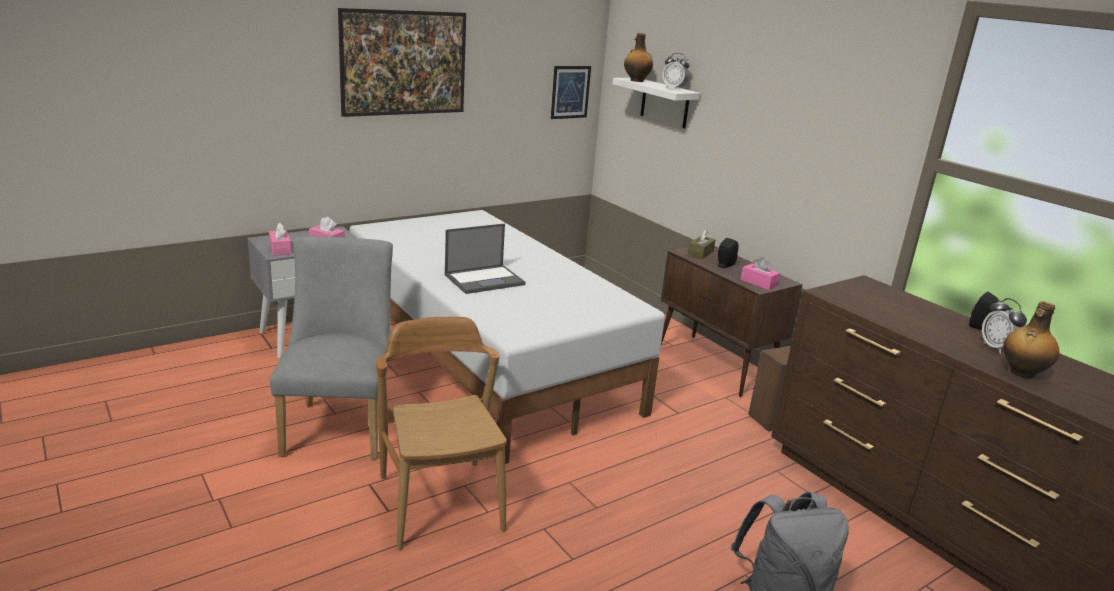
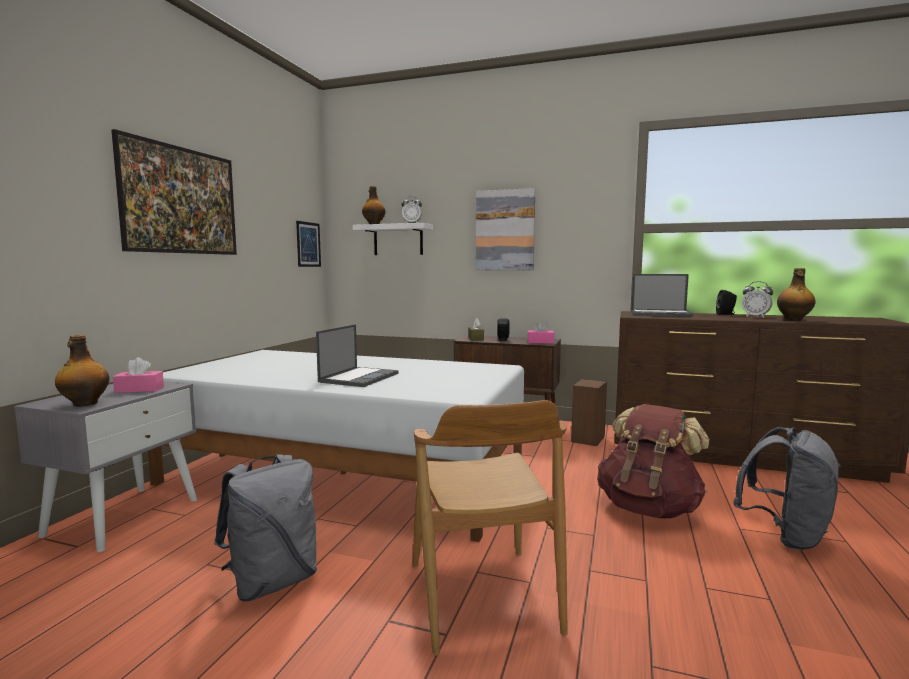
camera: 35 degrees left, 15 degrees down
(280, 249) = (84, 404): pink tissue box -> bottle
(340, 425) = (272, 581): grey chair -> grey backpack
(441, 503) = (482, 597): brown chair -> brown chair turned 135 degrees counterclockwise
(692, 513) = (649, 508): none -> brown backpack
(773, 121) = (505, 230): none -> picture
(884, 299) = (661, 314): none -> laptop

